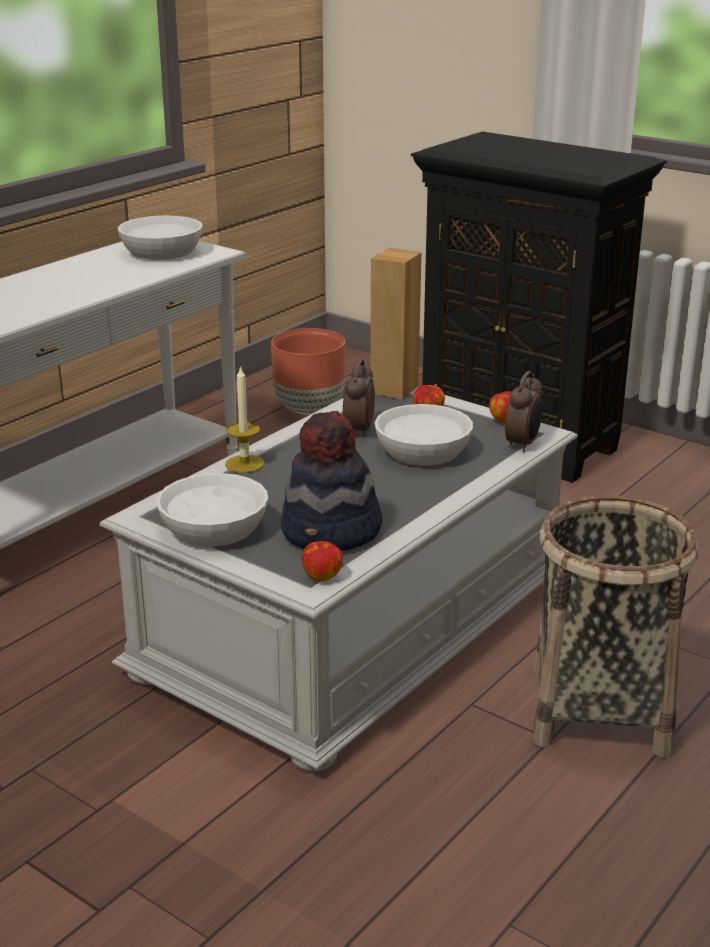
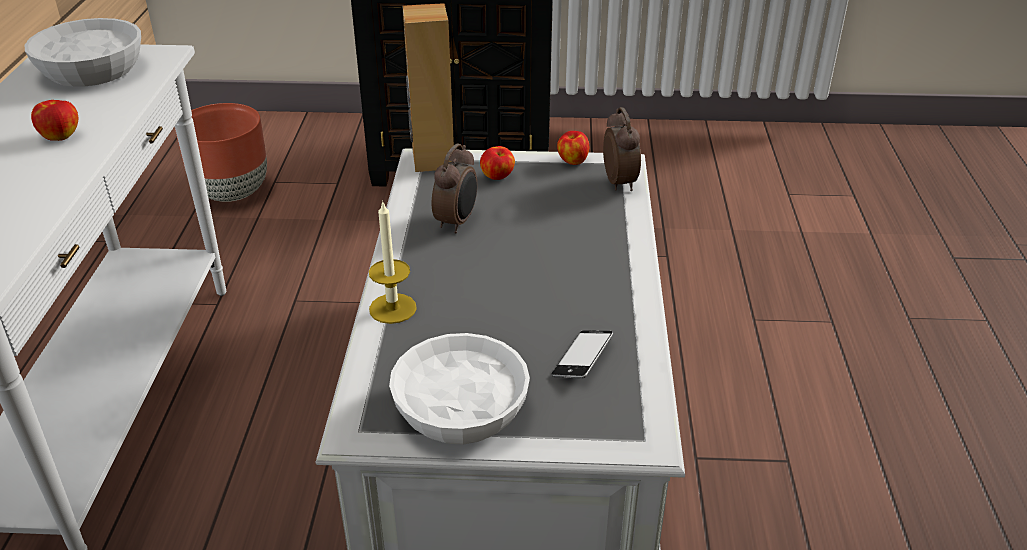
camera: 35 degrees left, 10 degrees up
(322, 576) = (640, 420): apple -> apple (61, 136)
(332, 532) = (582, 359): hat -> phone
(358, 431) = (457, 222): alarm clock -> alarm clock turned 135 degrees counterclockwise
(424, 452) = (547, 223): white bowl -> none
(600, 710) = (793, 411): basket -> none

